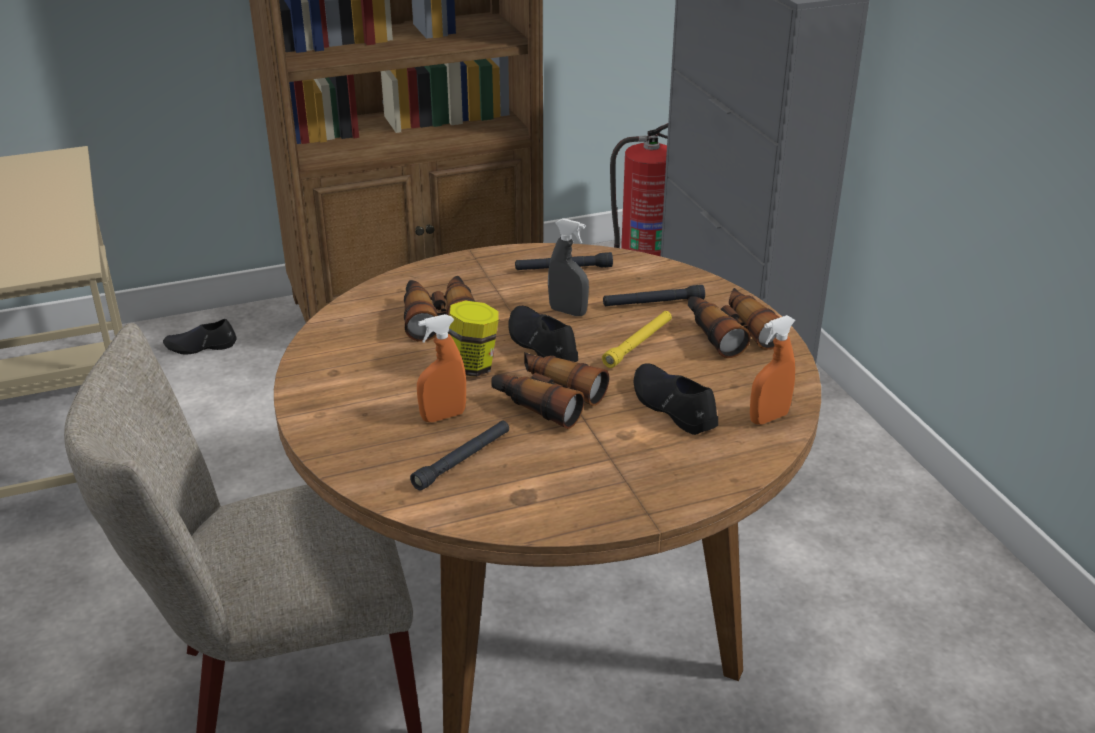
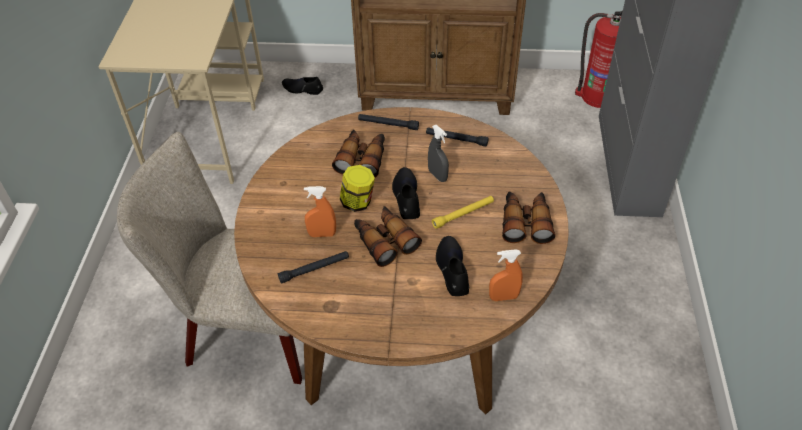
camera: 25 degrees right, 15 degrees up
(653, 303) = (493, 184): black flashlight -> black flashlight (388, 124)

